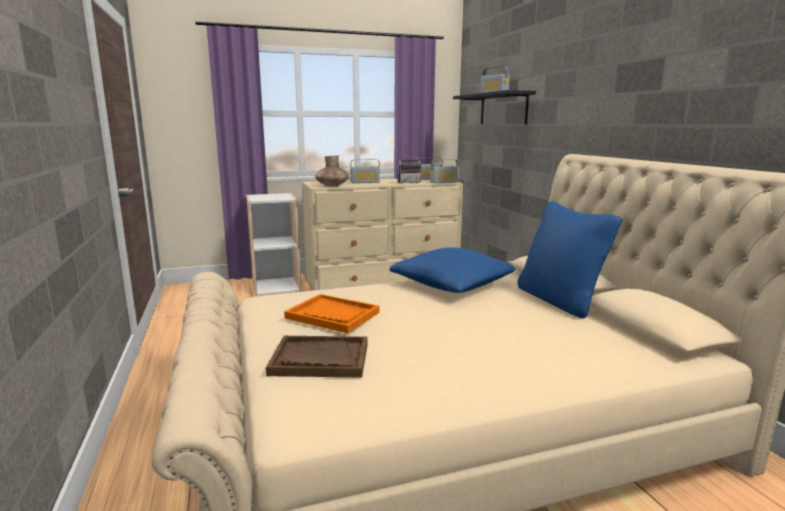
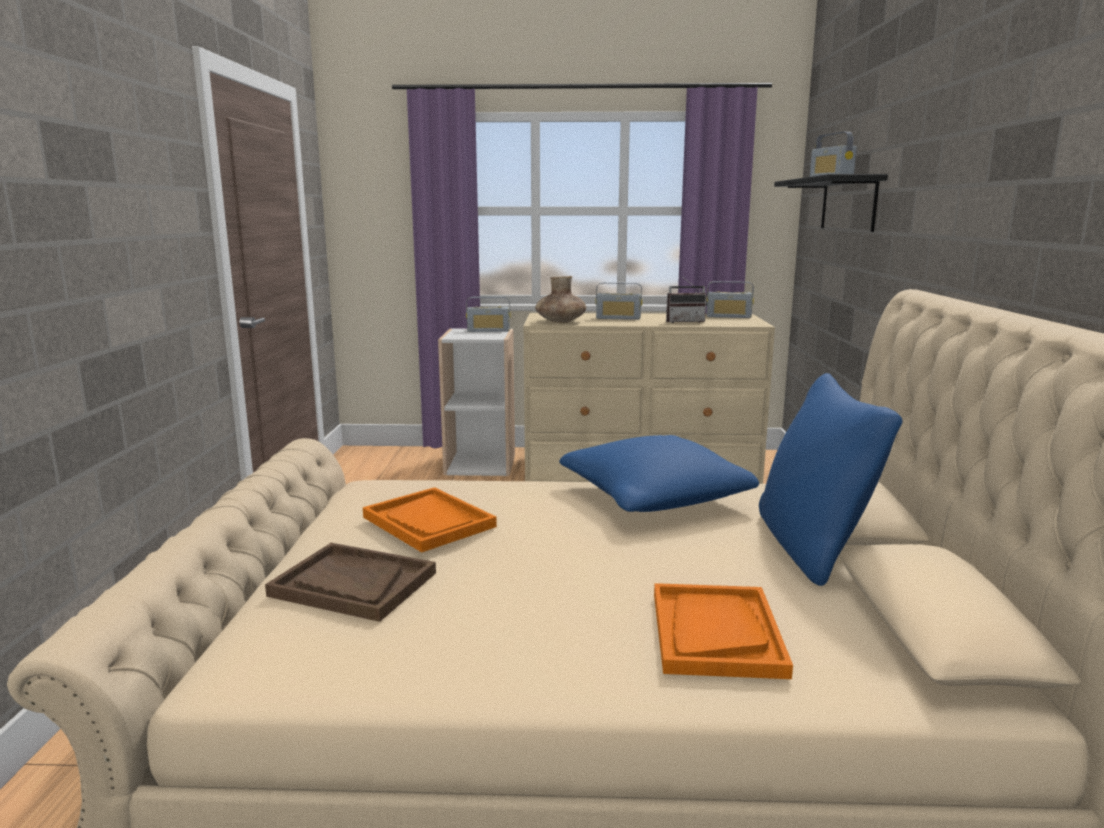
camera: 20 degrees right, 0 degrees up
(444, 182) = (745, 324): radio -> radio (488, 330)
(557, 349) = (715, 633): none -> orange tray

